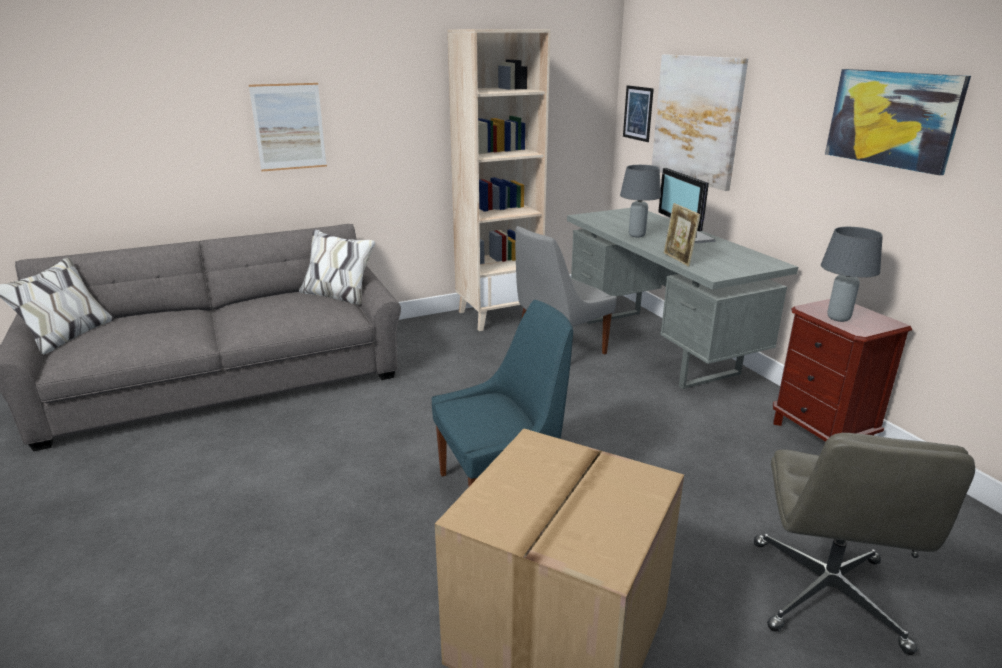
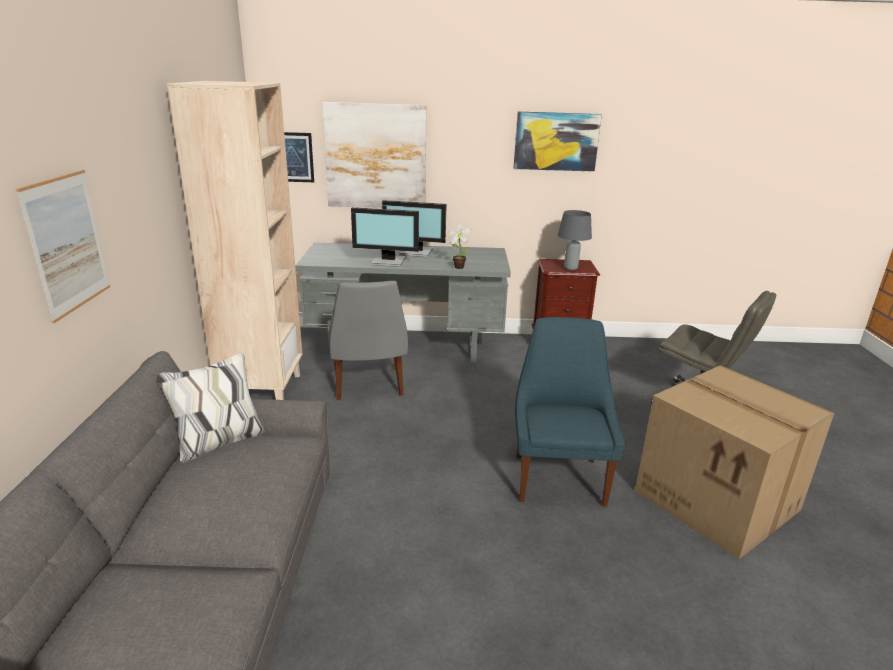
camera: 65 degrees left, 0 degrees up
(637, 235) = (388, 261): grey table lamp -> monitor
(678, 259) = (457, 267): picture frame -> potted plant

